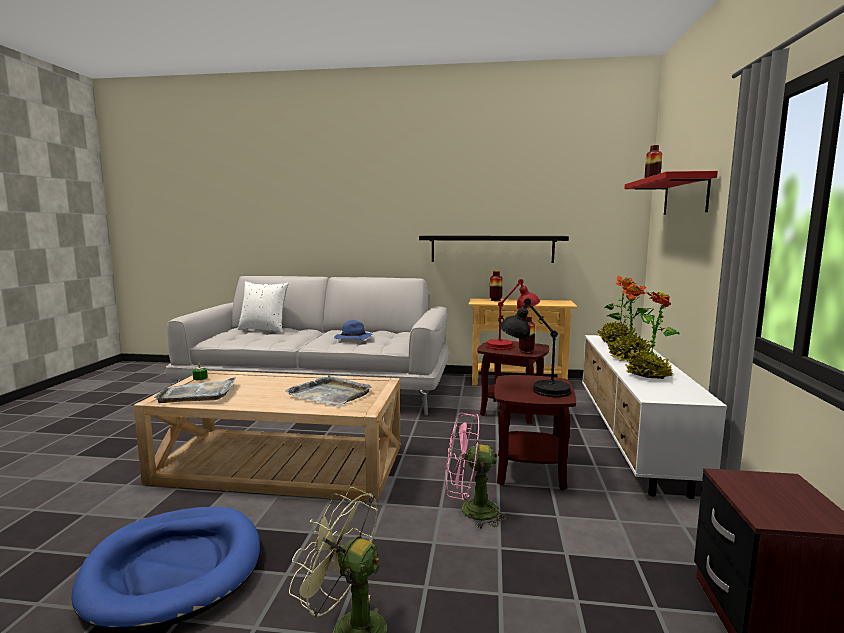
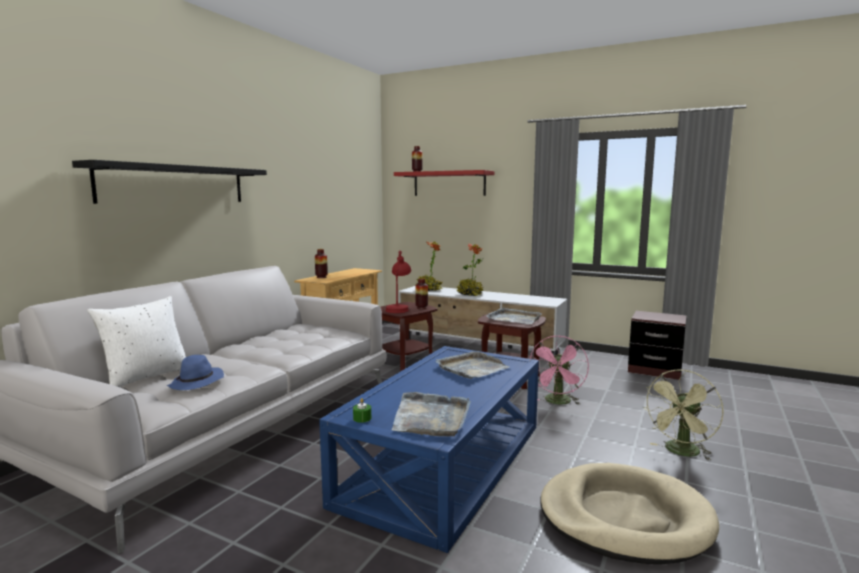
camera: 70 degrees left, 0 degrees up
(174, 569) = (624, 517): blue dog bed -> beige dog bed
(281, 464) = (443, 462): beige coffee table -> blue coffee table
(352, 339) = (296, 342): blue hat -> blue hat (197, 383)
(492, 249) = (303, 228): black shelf -> black shelf (175, 184)
(534, 388) = (514, 318): black table lamp -> grey tray
(648, 376) = (511, 298): potted plant -> none

